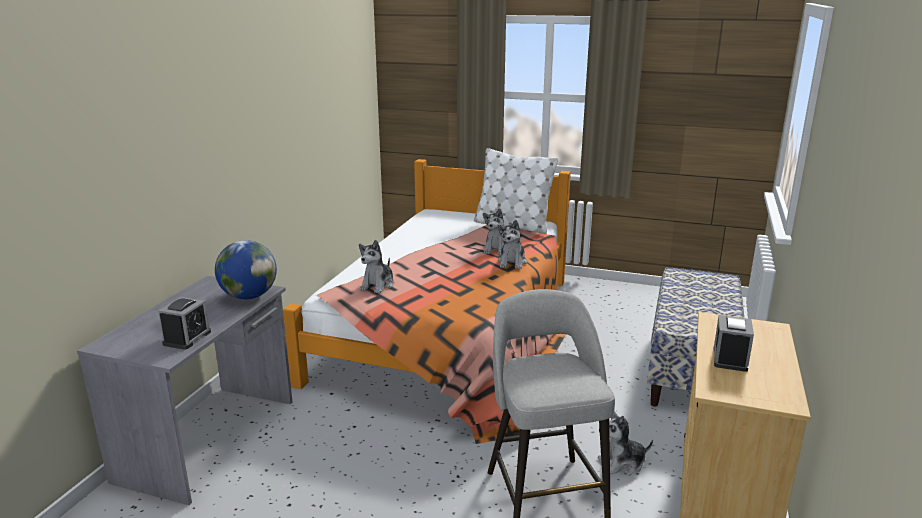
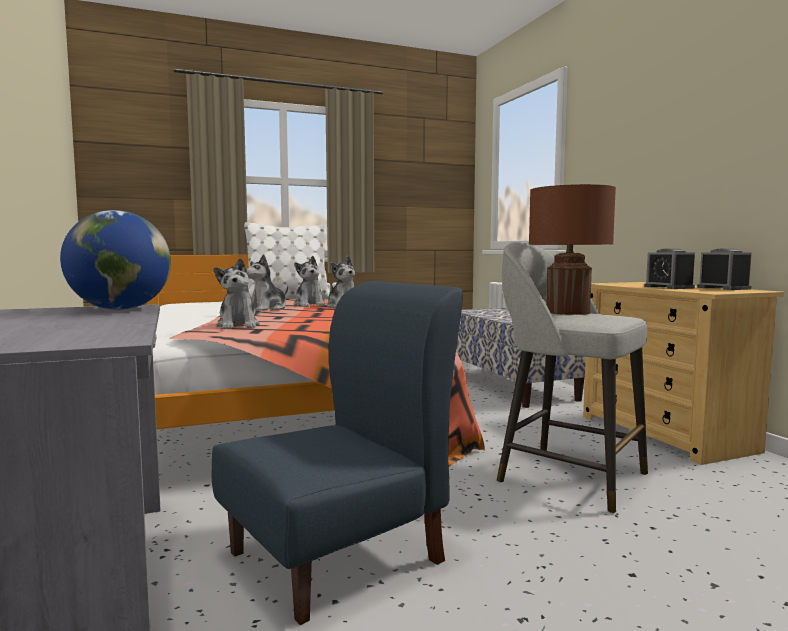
camera: 40 degrees left, 15 degrees down
(187, 338) = (103, 330): alarm clock -> alarm clock (723, 288)
(324, 480) = (338, 557): none -> blue chair
(555, 365) = (567, 312): none -> brown table lamp
(622, 464) = (577, 440): plush toy -> plush toy (267, 308)

